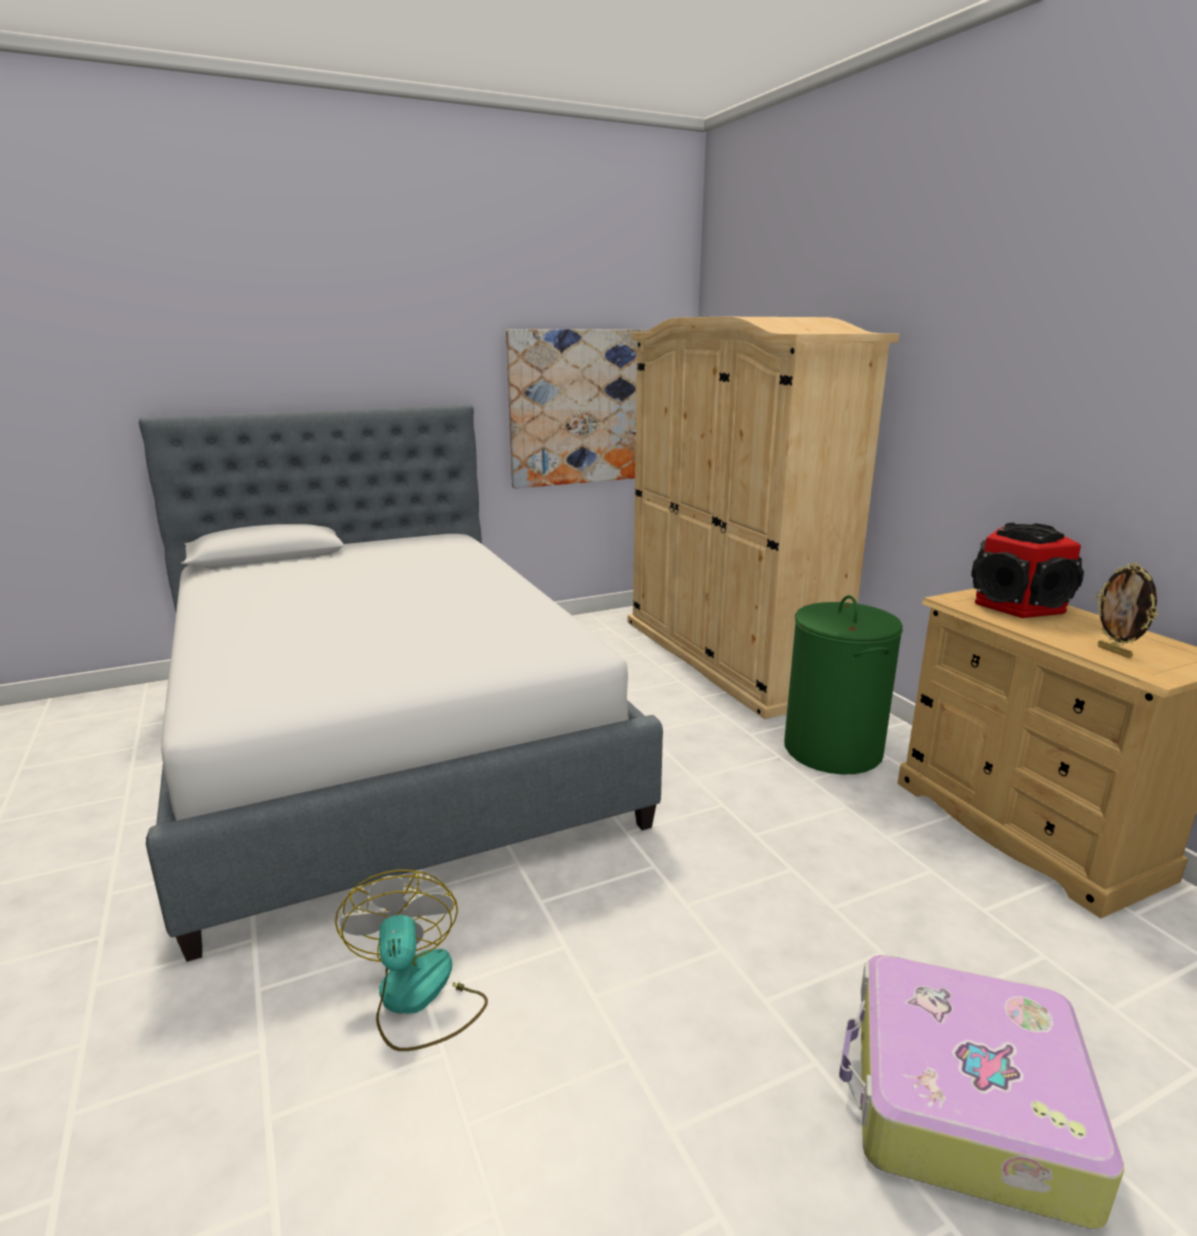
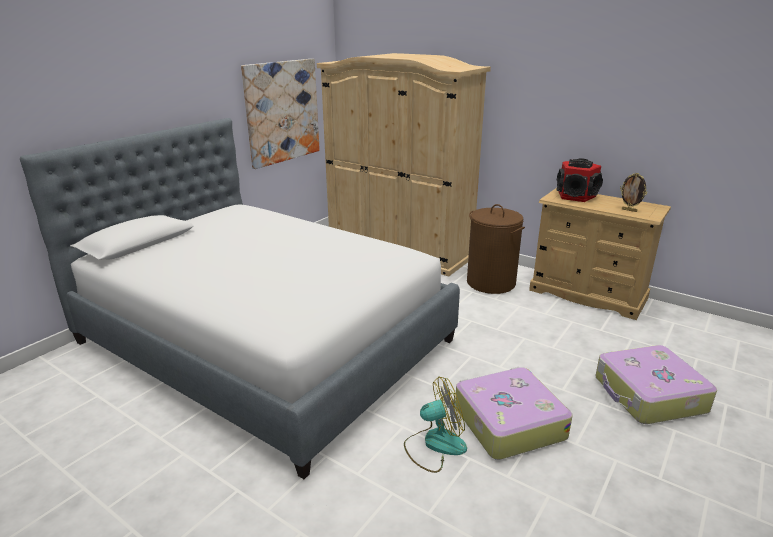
camera: 30 degrees left, 5 degrees up
(417, 998) = (435, 445): fan -> fan turned 120 degrees clockwise
(584, 1017) = (507, 422): none -> suitcase
(832, 750) = (490, 283): green laundry basket -> brown laundry basket

